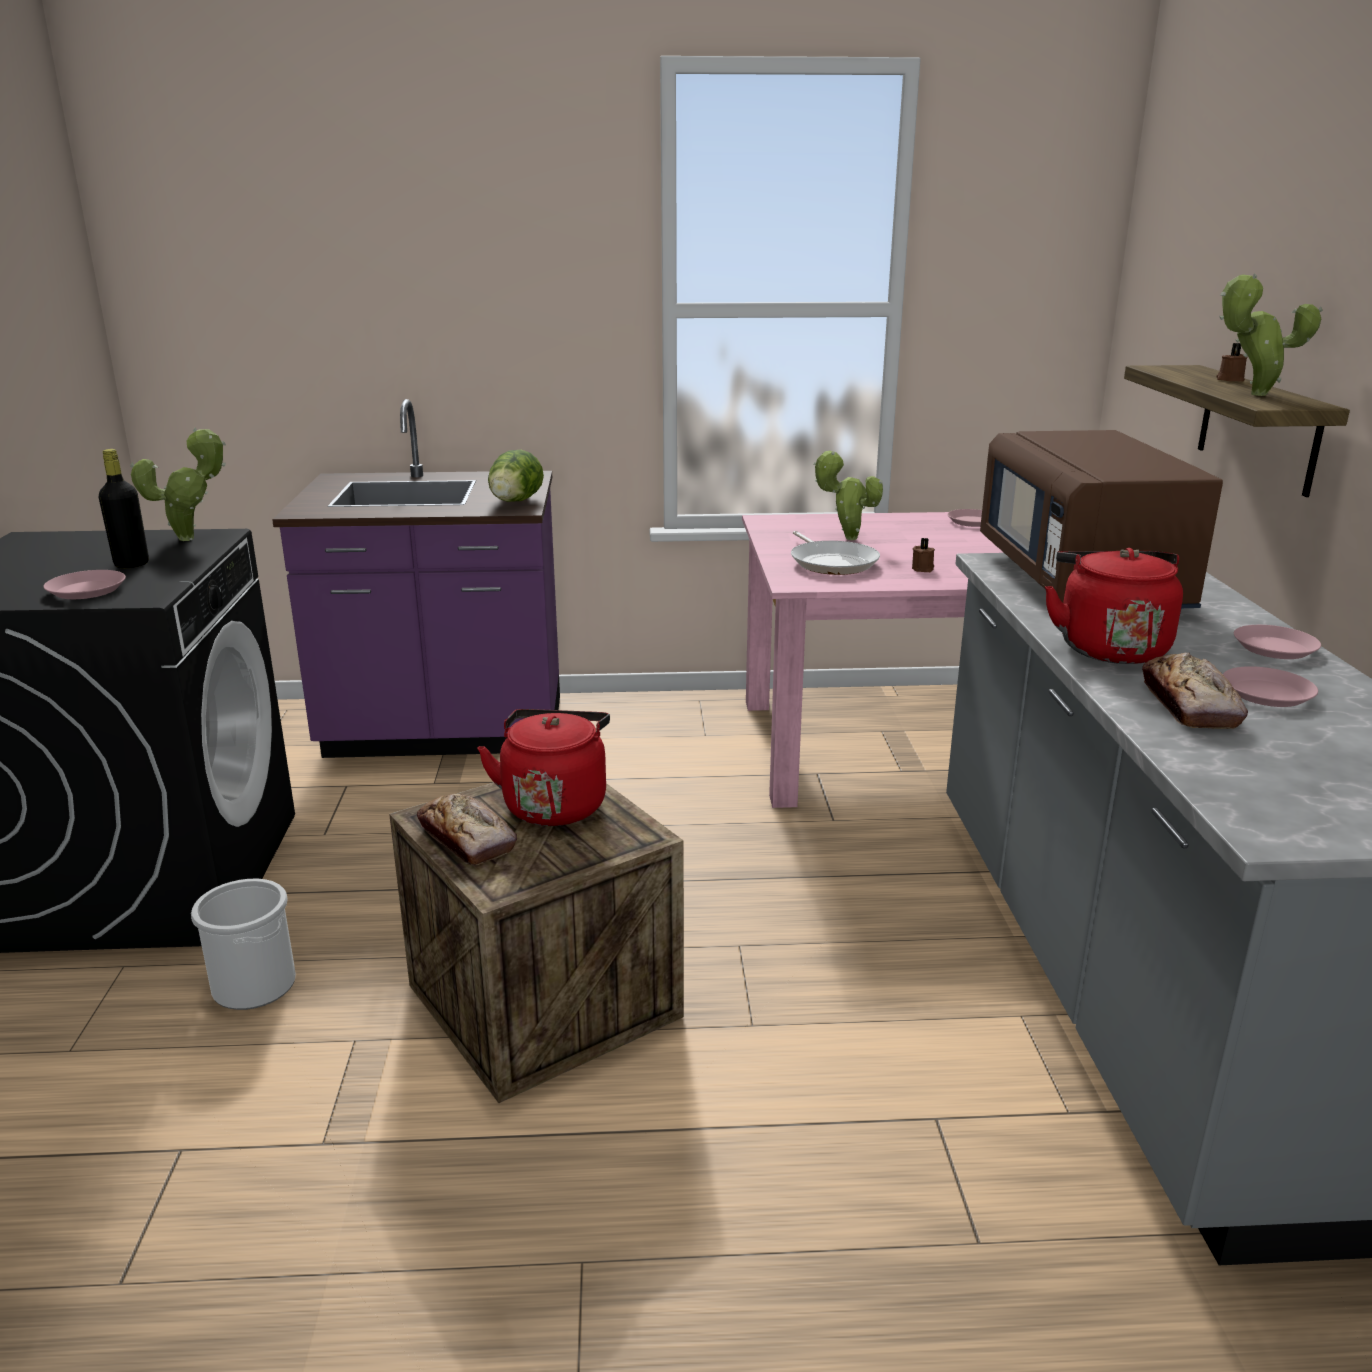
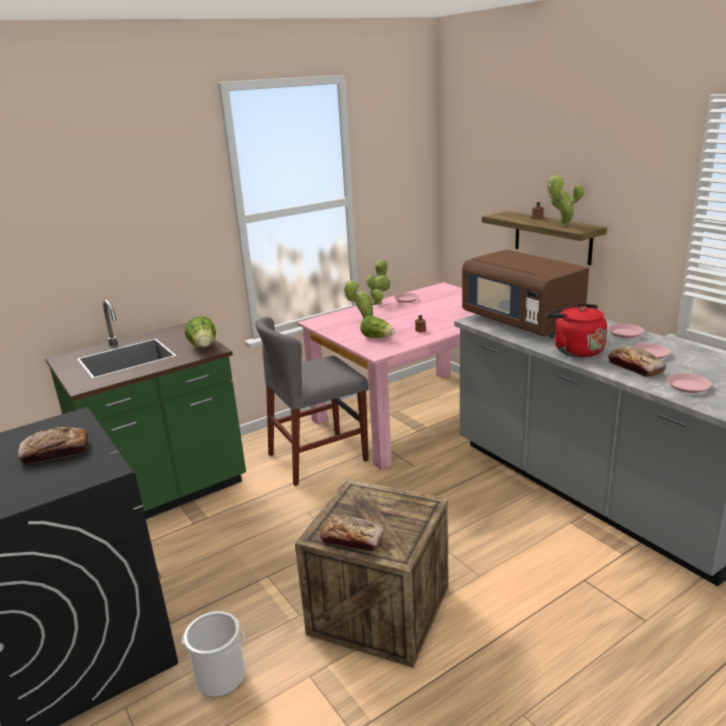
camera: 30 degrees left, 0 degrees up
(87, 590) = (60, 478): pink plate -> pink plate (688, 386)
(132, 564) = (56, 452): black bottle -> bread
(192, 538) = (62, 423): potted plant -> potted plant (379, 303)
(445, 732) = (166, 492): purple counter -> green counter
(555, 804) = (369, 504): red kettle -> none
(696, 756) = (318, 457): none -> grey chair
(832, 562) = (377, 337): frying pan -> lettuce

